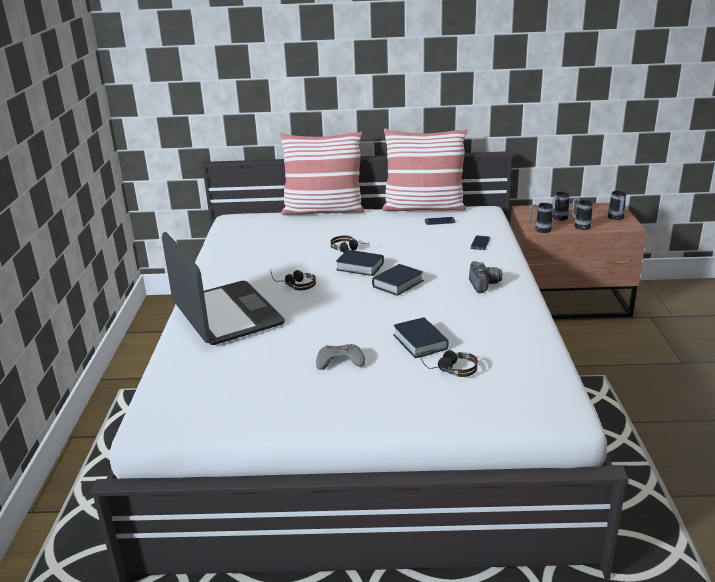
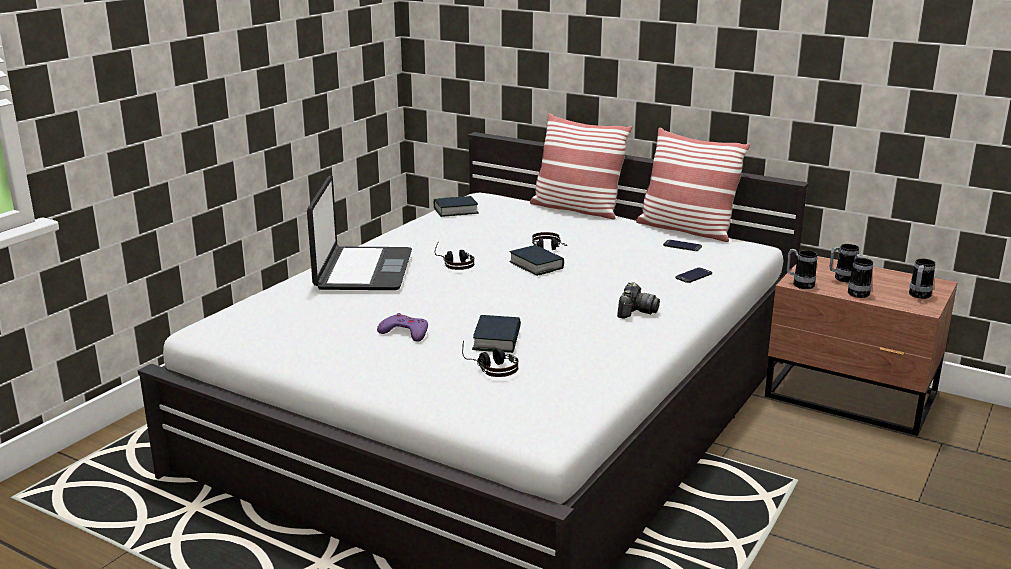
camera: 30 degrees right, 5 degrees down
(340, 361) = (405, 332): grey game controller -> purple game controller
(397, 284) = (550, 288): book -> book (455, 211)

